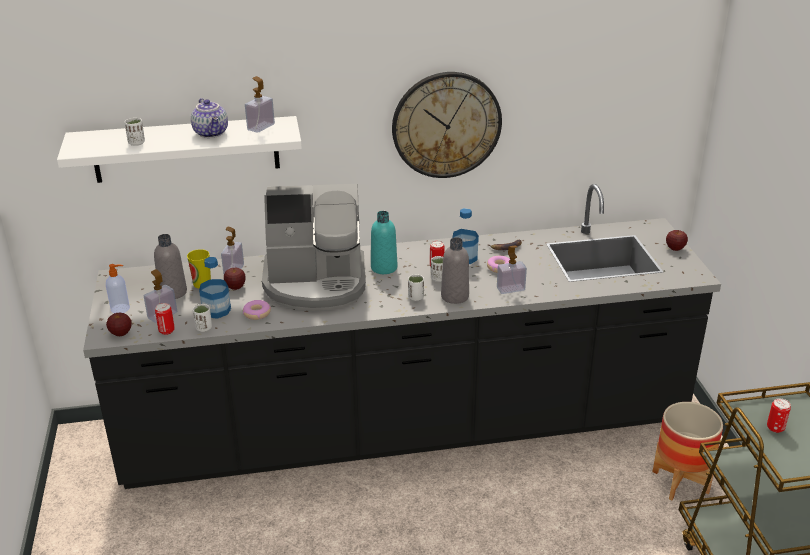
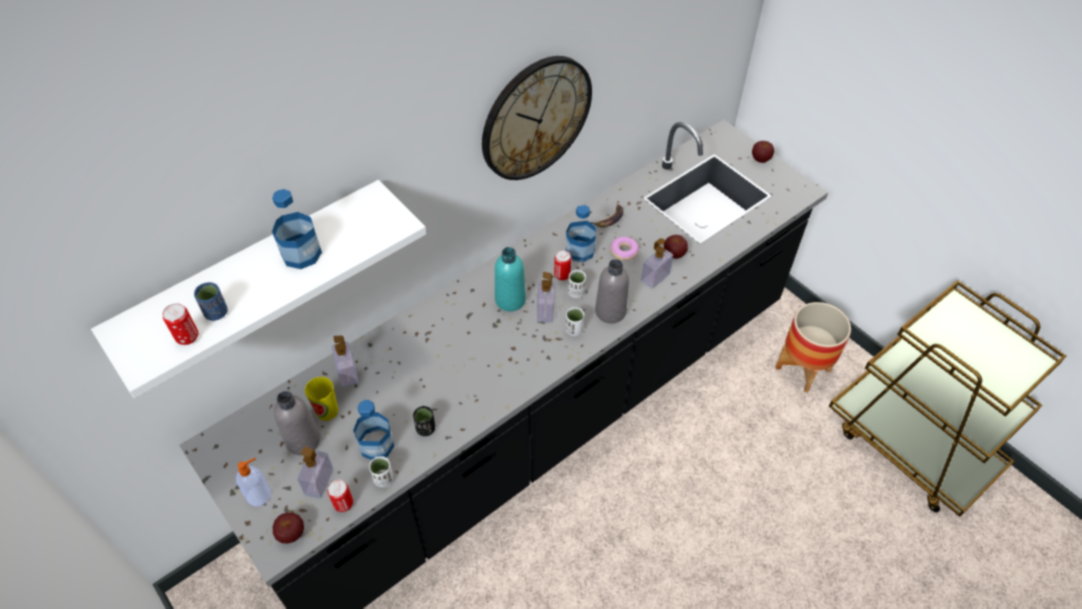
camera: 30 degrees left, 20 degrees up
(136, 143) = (216, 312): white cup -> blue cup
(212, 133) = (301, 254): teapot -> bottle
(235, 287) = (370, 399): apple -> apple (674, 254)
(257, 313) = (425, 429): donut -> black cup
(261, 127) = (354, 218): soap dispenser -> soap dispenser (545, 310)
(316, 283) = (456, 354): coffee machine -> none
(775, 428) = (959, 343): can -> can (187, 337)

